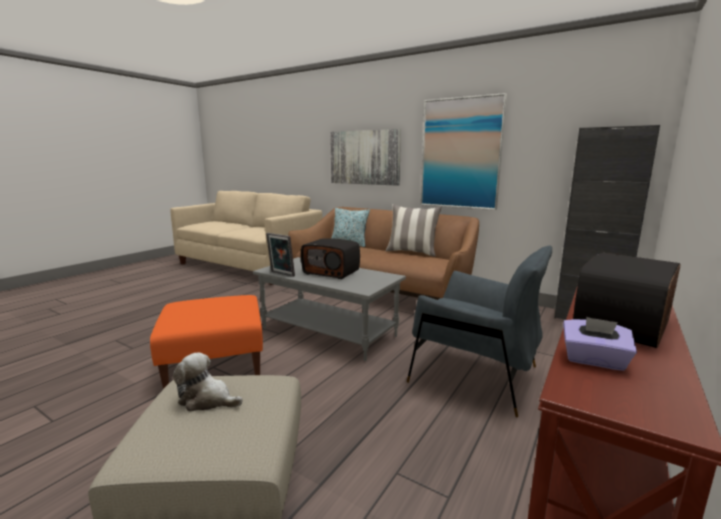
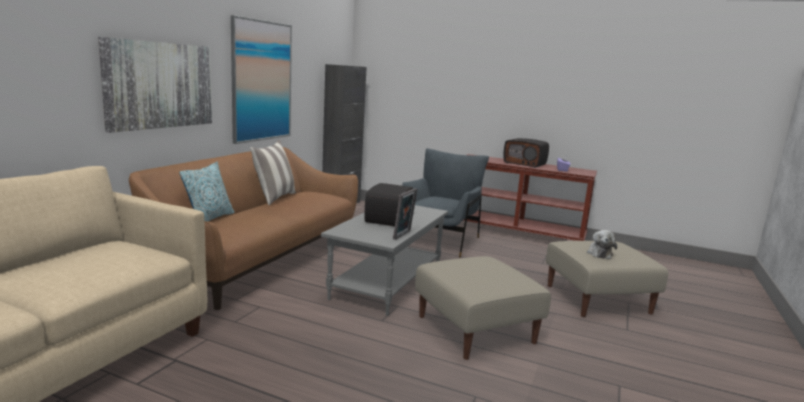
camera: 100 degrees left, 0 degrees up
(214, 362) = (476, 329): orange ottoman -> beige ottoman

